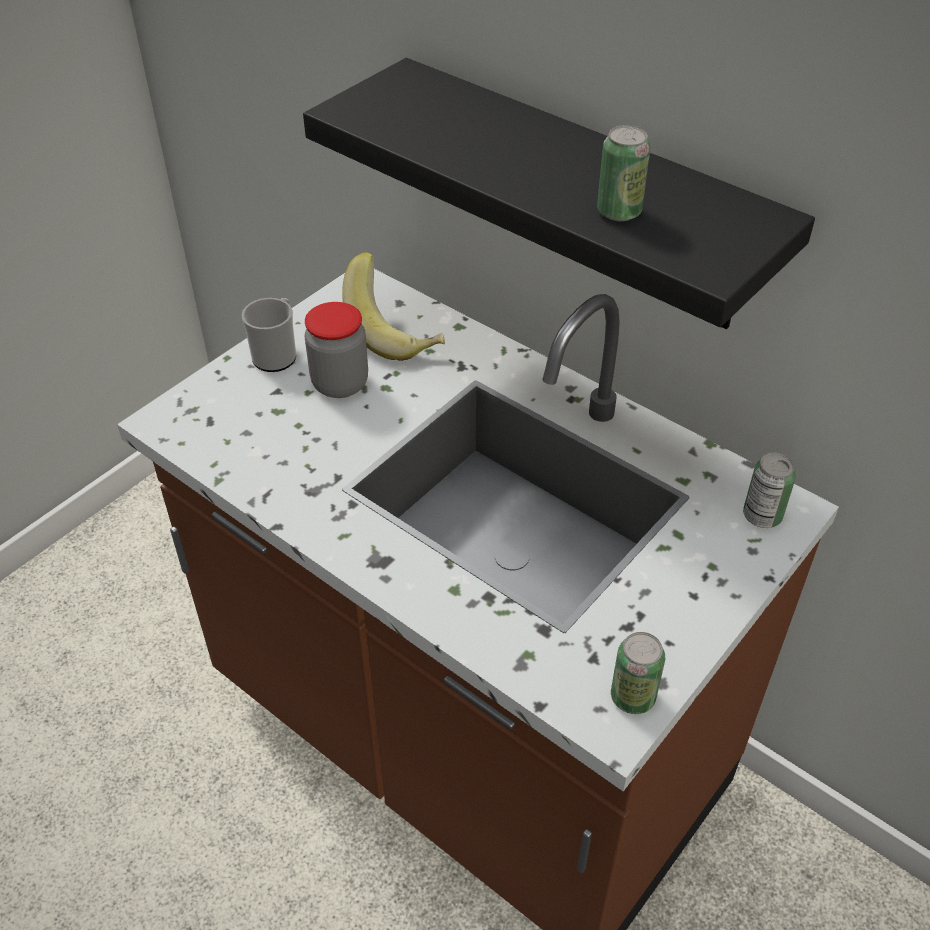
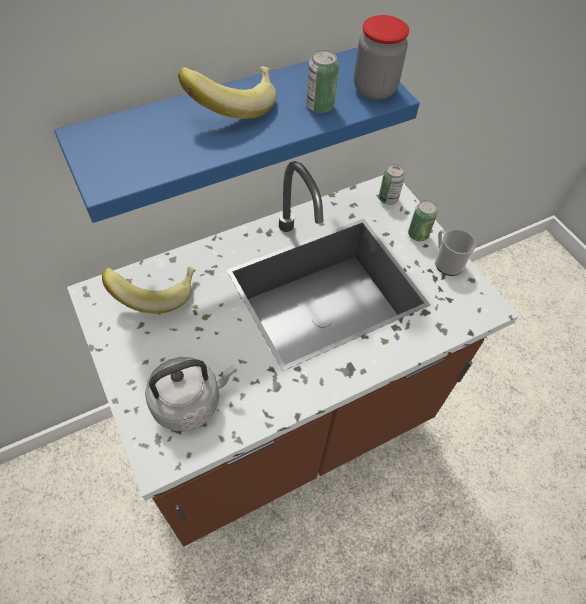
camera: 70 degrees left, 10 degrees up
(252, 418) = (190, 402): none -> grey kettle
(277, 354) = (133, 367): mug -> mug (446, 262)
(340, 384) = (186, 340): jar -> jar (374, 89)
(553, 148) = (233, 105): none -> banana
(584, 196) = (225, 126): black shelf -> blue shelf
(632, 697) = (476, 294): can -> can (418, 234)

